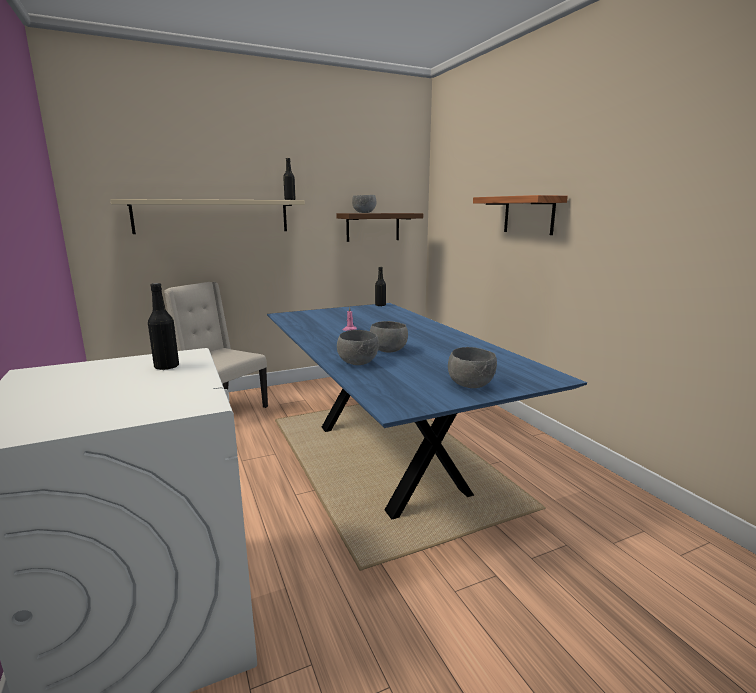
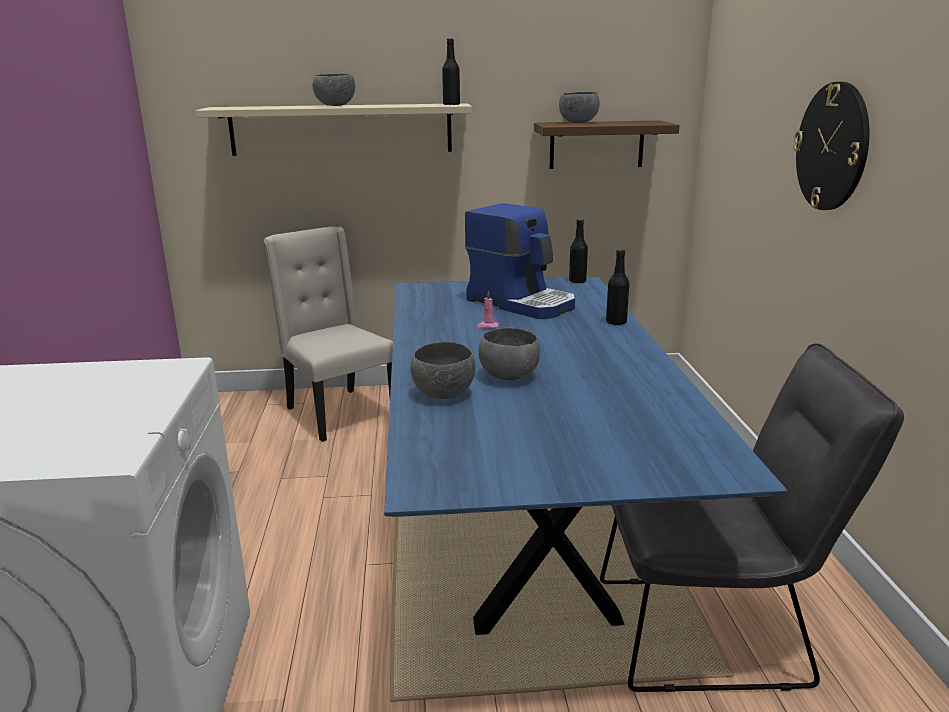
camera: 20 degrees right, 5 degrees up
(166, 367) = (132, 386): black bottle -> black bottle (616, 322)
(358, 317) = (522, 303): none -> coffee machine
(471, 385) = (577, 464): grey bowl -> grey bowl (336, 106)
(523, 488) = (716, 631): none -> grey chair
(529, 215) = (832, 147): shelf -> wall clock

